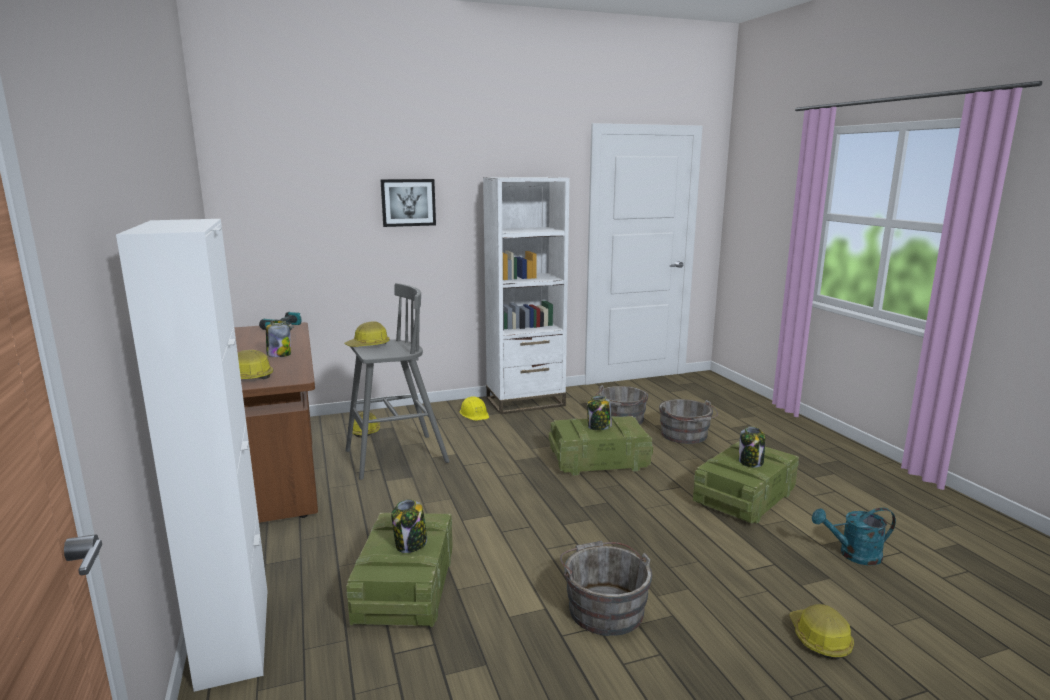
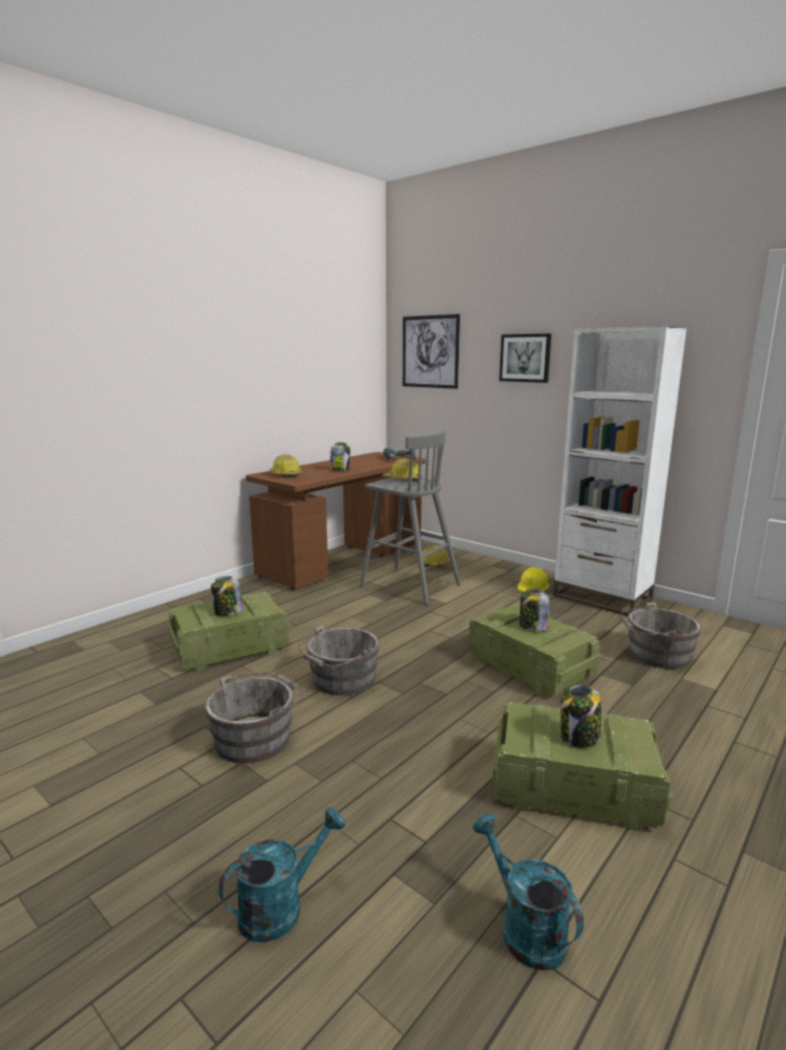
camera: 60 degrees right, 0 degrees up
(234, 636) = (153, 618): white cabinet -> none
(281, 198) = (430, 351): none -> picture
(685, 436) = (690, 706): grey bucket -> grey bucket (341, 680)
(819, 639) = (281, 906): hard hat -> turquoise watering can

